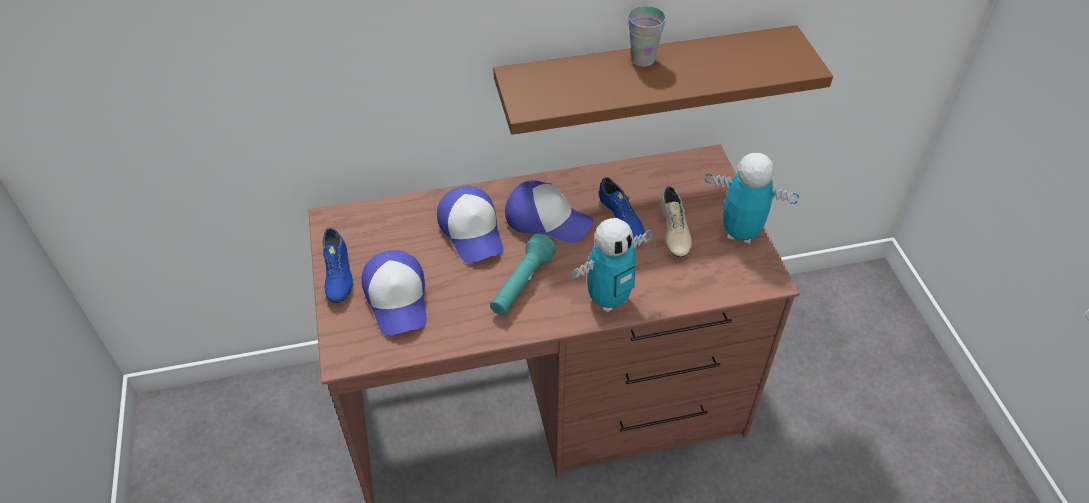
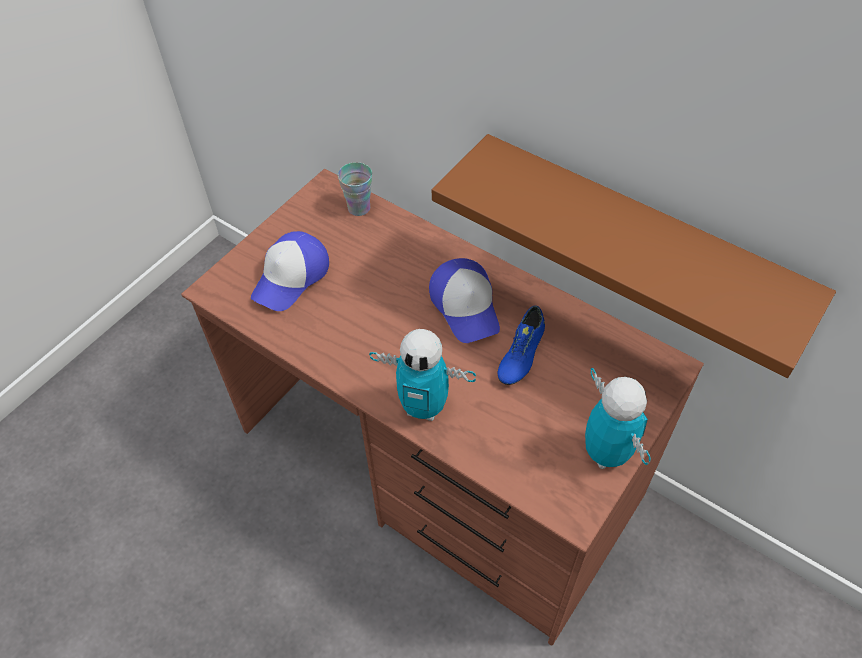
camera: 50 degrees right, 5 degrees up
(337, 275) = (280, 229): blue shoe -> none
(472, 231) = (402, 270): cap -> none
(521, 284) = (380, 339): turquoise flashlight -> none
(642, 59) = (620, 213): cup -> cup (359, 208)
(673, 231) = (550, 401): beige shoe -> none

